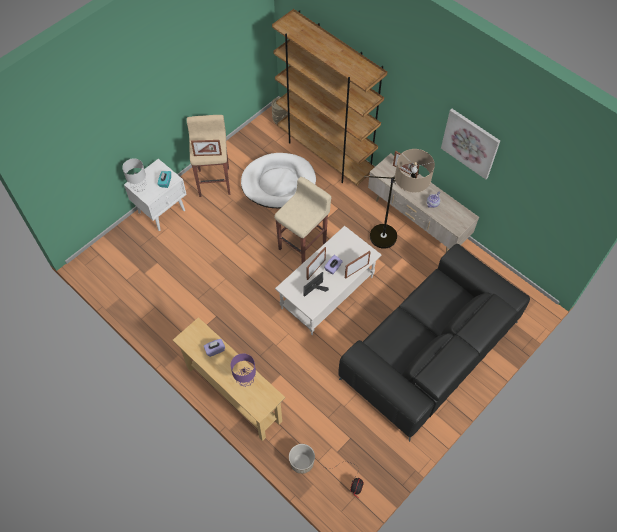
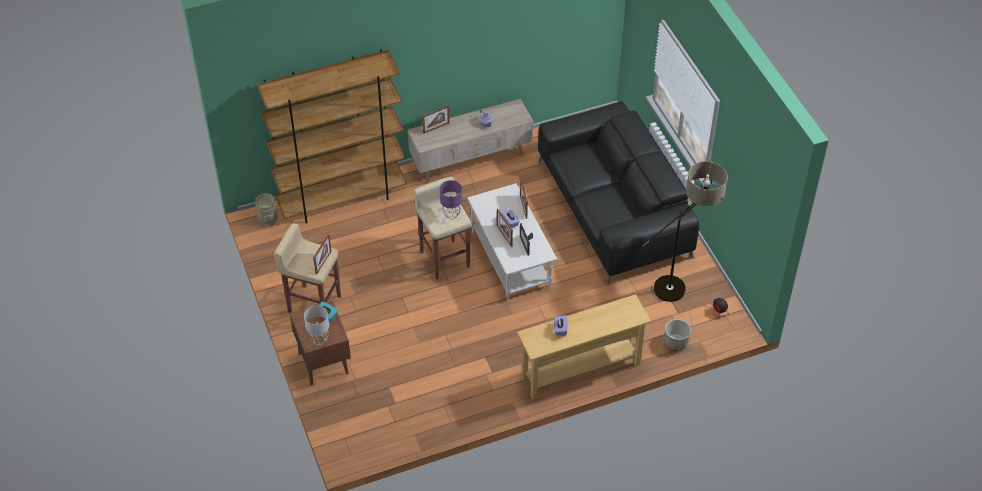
camera: 65 degrees left, 10 degrees down
(162, 211) = (323, 362): white nightstand -> brown nightstand
(246, 380) = (604, 316): purple table lamp -> purple table lamp (451, 214)
(278, 183) = (353, 250): white dog bed -> none
(391, 243) = (484, 190): floor lamp -> floor lamp (681, 285)
(470, 143) = (488, 40): picture -> none

